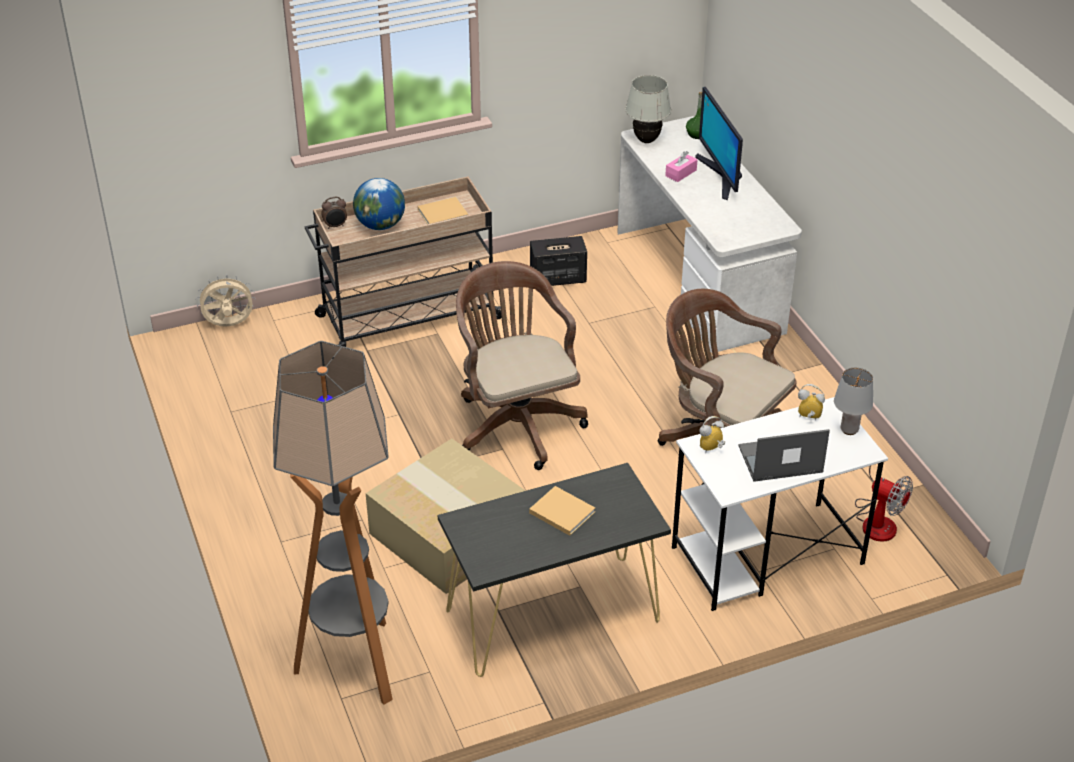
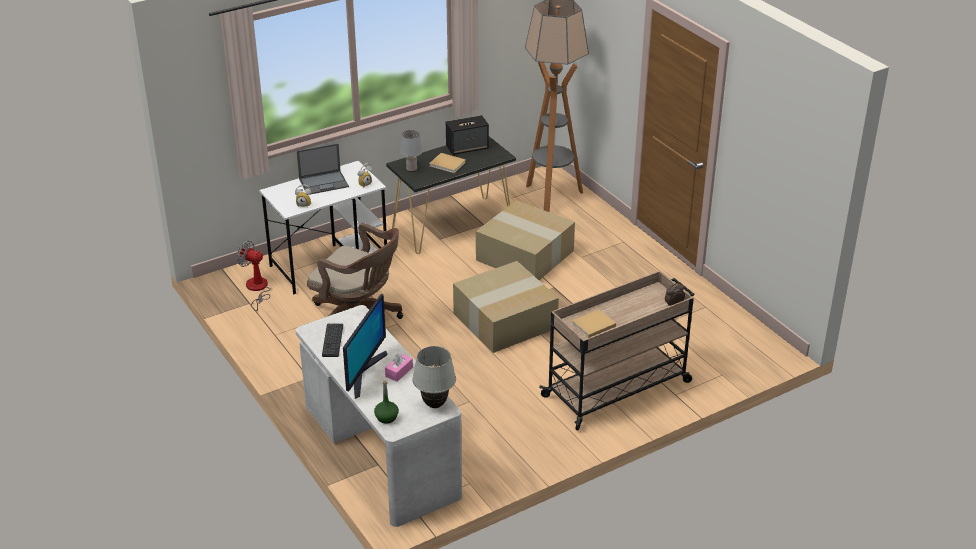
camera: 170 degrees right, 5 degrees down
(229, 325) = (753, 366): beige fan -> none
(380, 225) = (638, 310): globe -> none
(516, 422) = (504, 321): brown office chair -> cardboard box
(557, 278) = (506, 439): speaker -> speaker (467, 148)
(721, 176) = (363, 373): monitor -> monitor turned 45 degrees clockwise
(756, 212) = (332, 340): none -> keyboard
(849, 430) = (280, 200): grey table lamp -> grey table lamp (412, 169)

